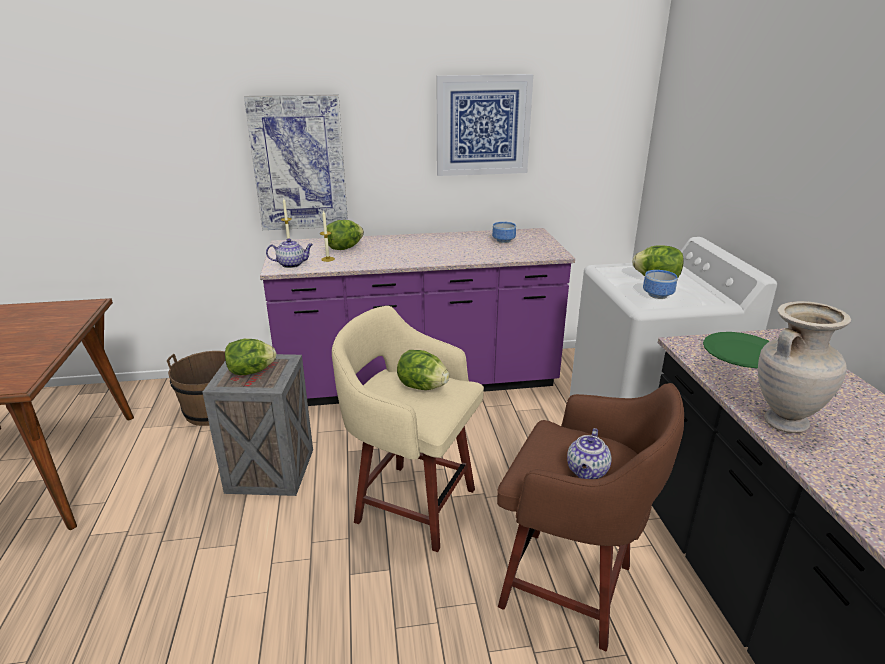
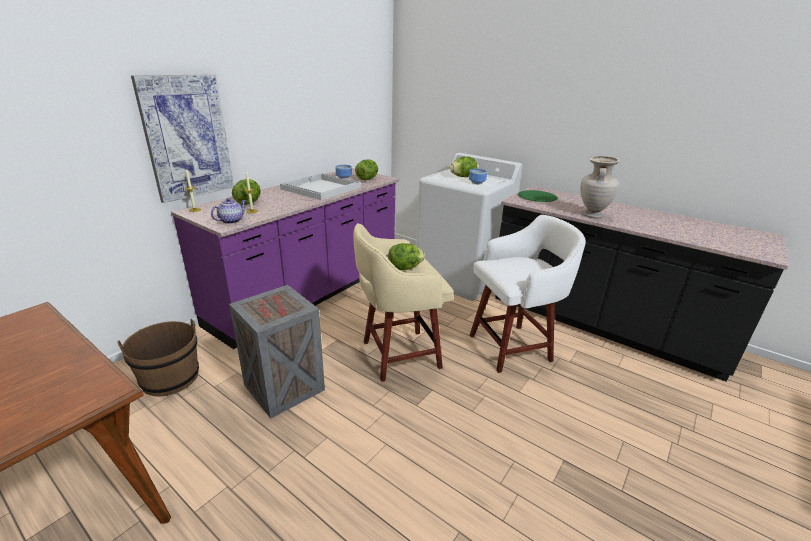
camera: 45 degrees left, 0 degrees up
(251, 371) = (271, 307): lettuce -> lettuce (367, 179)
(447, 248) = (320, 188): none -> white tray
(483, 125) = (311, 98): picture -> none
(572, 588) = (512, 347): brown stool -> white stool
(587, 472) = (532, 270): teapot -> none

